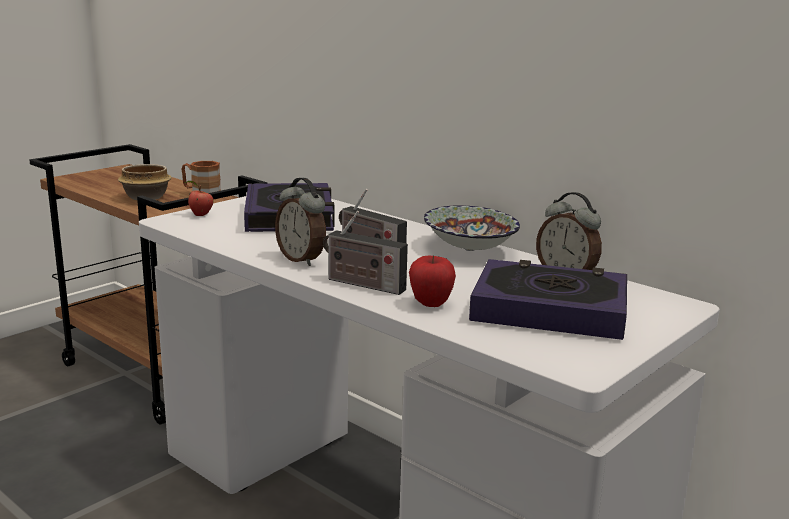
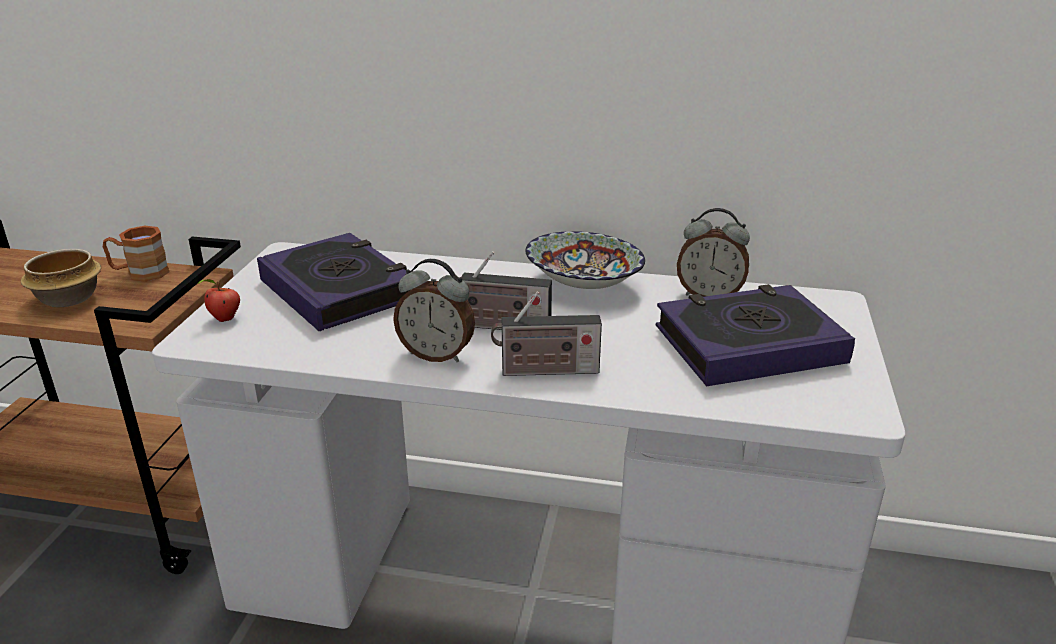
camera: 30 degrees left, 10 degrees up
(431, 304) = (643, 376): apple -> none

